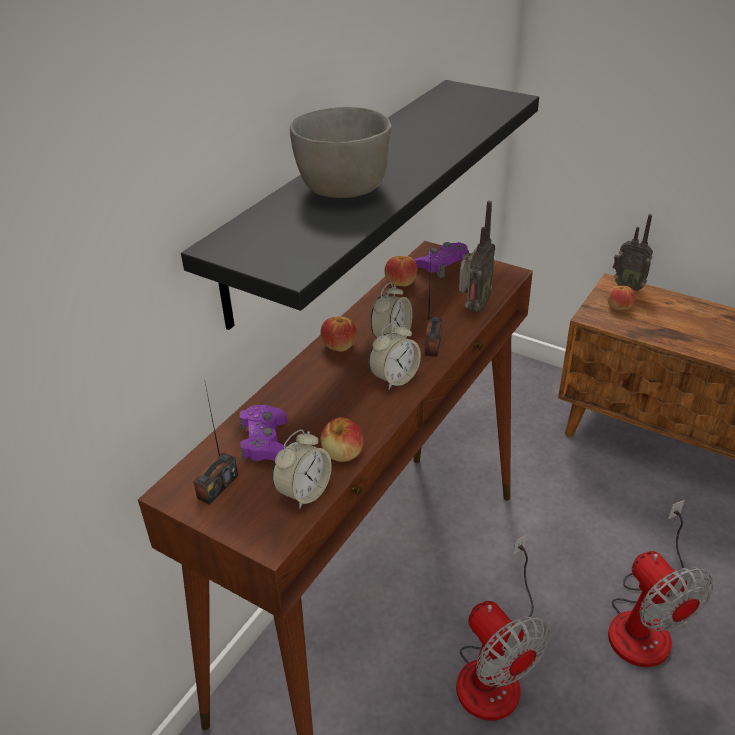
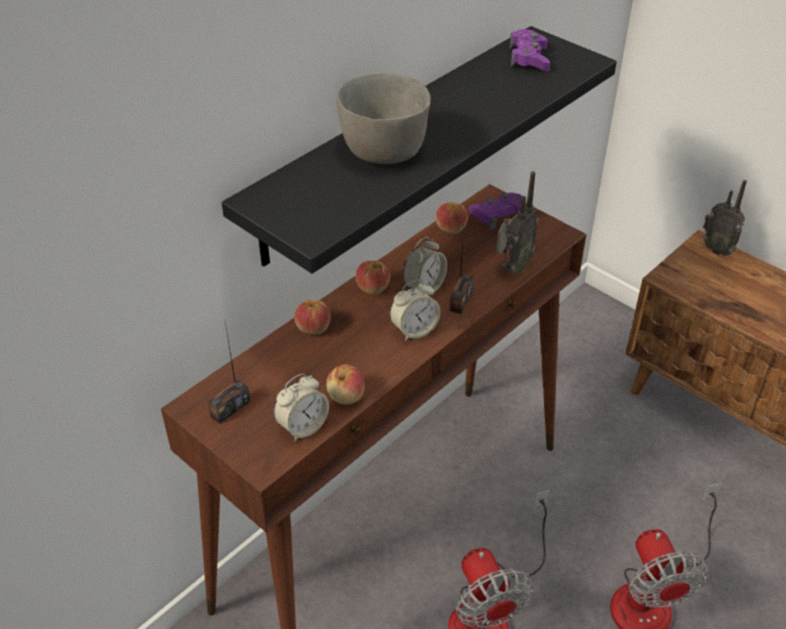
camera: 10 degrees right, 5 degrees up
(265, 442) = (281, 374): purple game controller -> purple game controller (529, 58)
(618, 307) = (699, 271): apple -> apple (313, 328)

